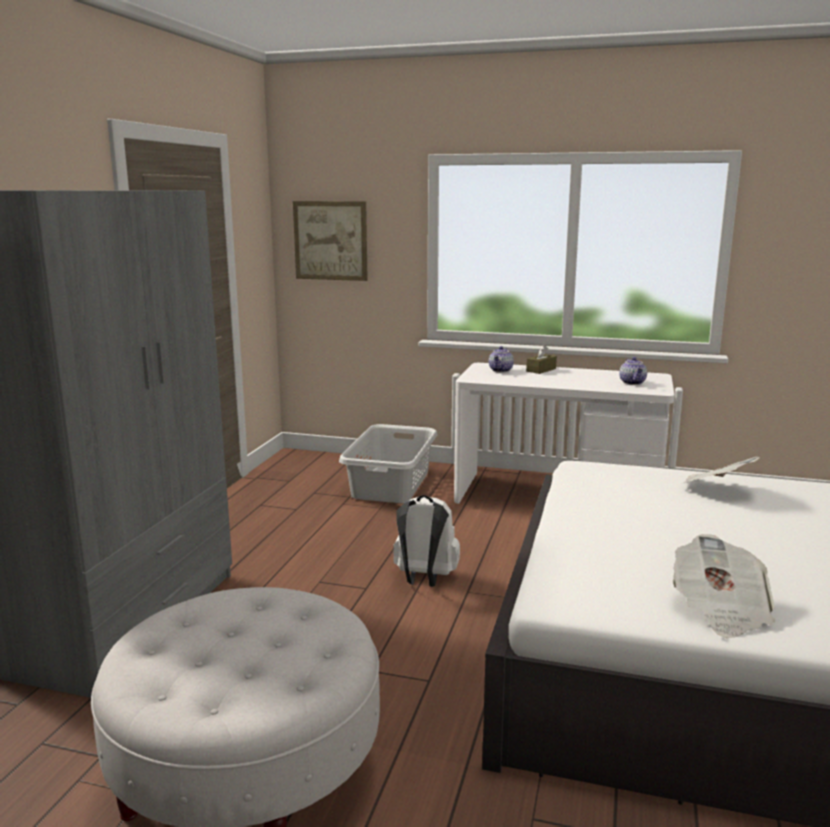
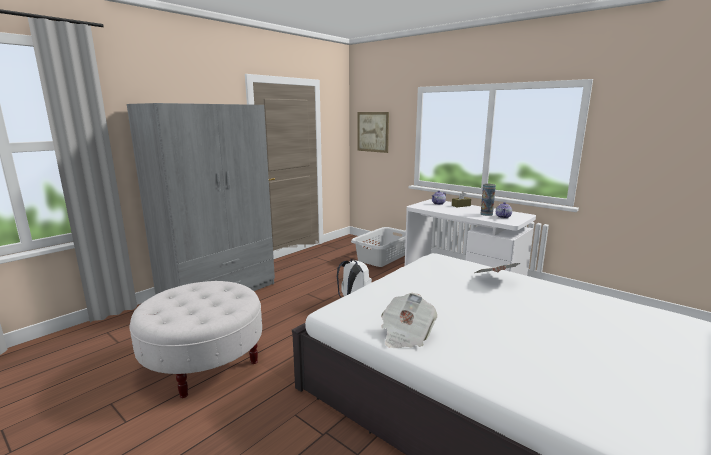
camera: 25 degrees right, 0 degrees up
(601, 381) = (486, 214): none -> vase

